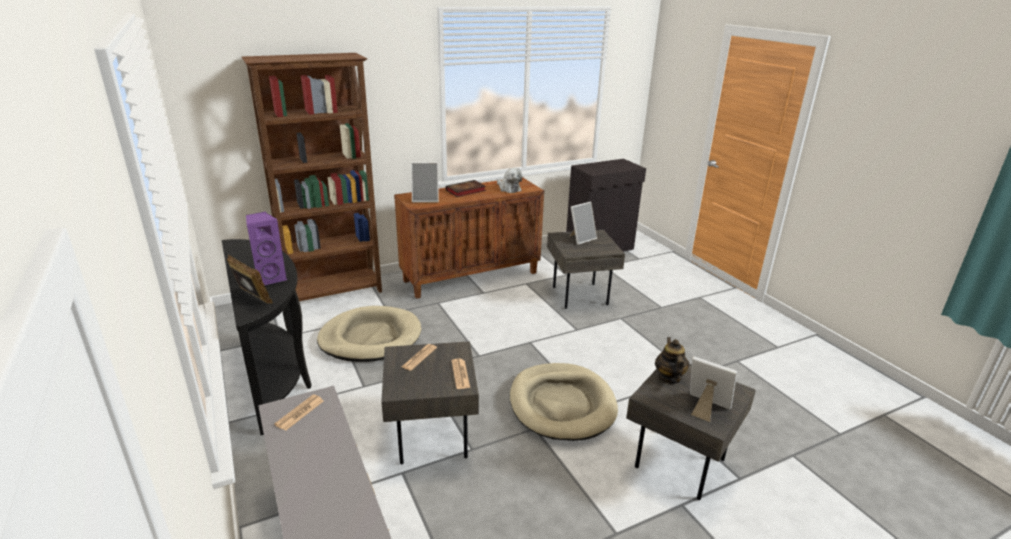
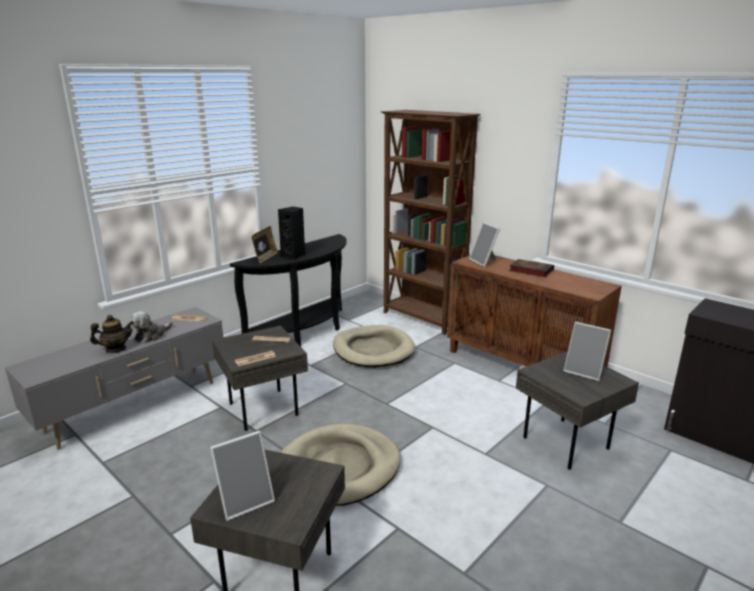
camera: 70 degrees right, 5 degrees down
(270, 278) = (294, 255): purple speaker -> black speaker
(508, 189) = (570, 285): plush toy -> plush toy (151, 335)
(669, 377) = (296, 469): teapot -> teapot (115, 349)
(705, 408) = (245, 500): picture frame -> picture frame turned 45 degrees clockwise

